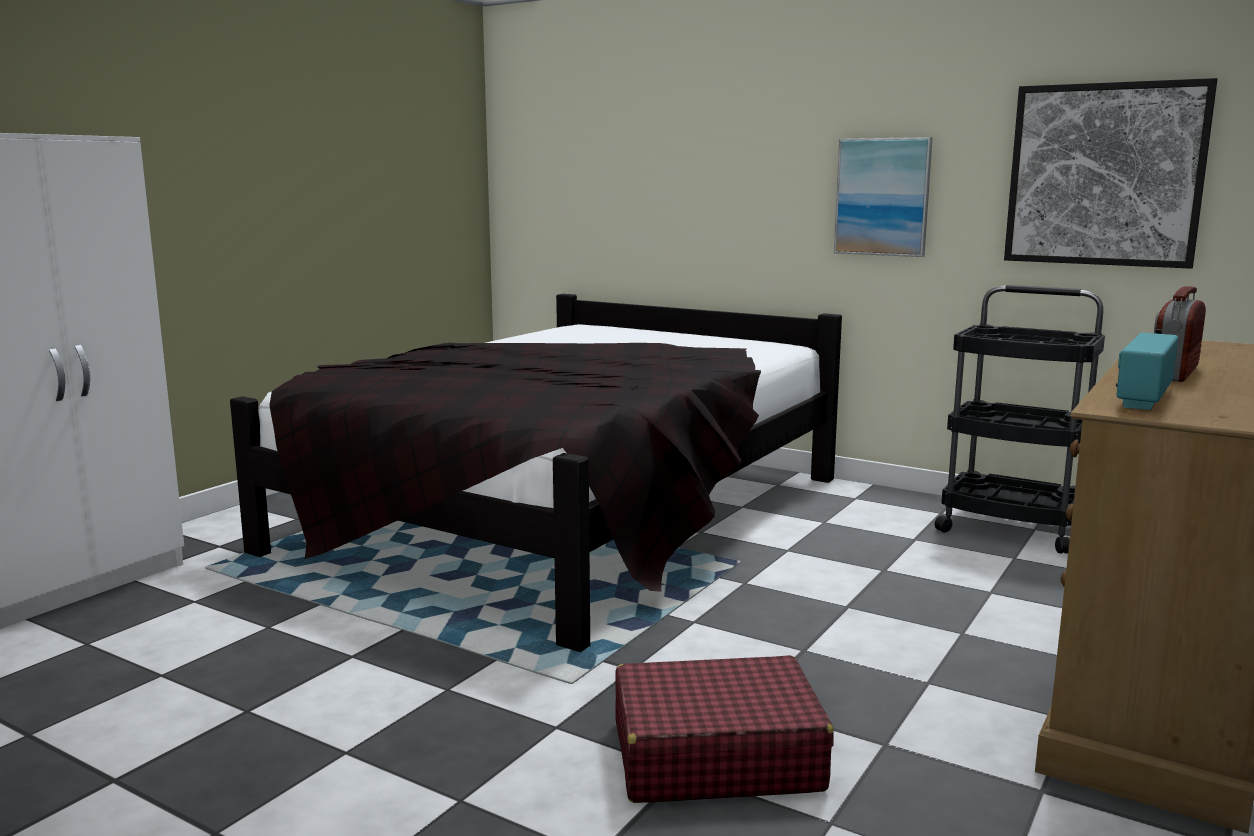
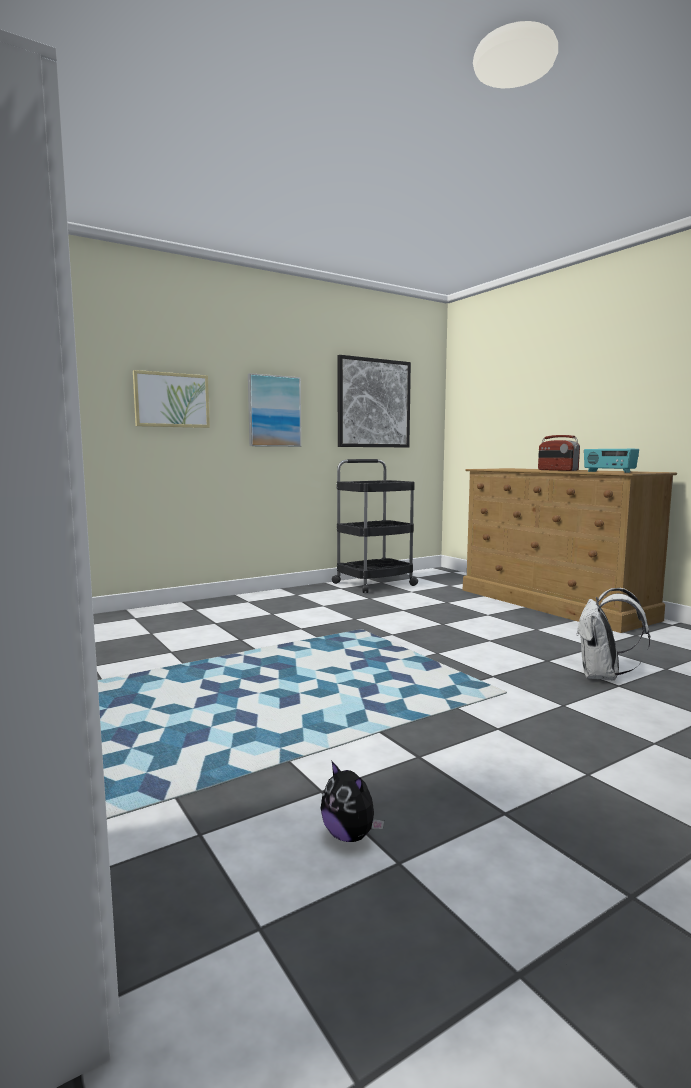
camera: 65 degrees left, 5 degrees down
(198, 650) = (350, 835): none -> plush toy
(570, 514) = (213, 651): black bed -> none
(715, 756) = (603, 676): red suitcase -> white backpack
(731, 185) = (171, 400): none -> picture

